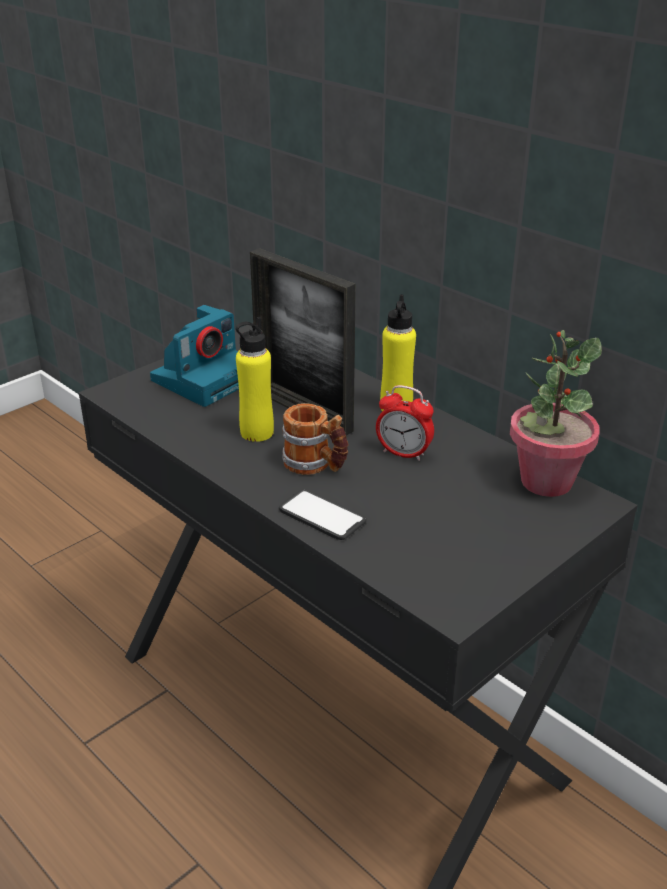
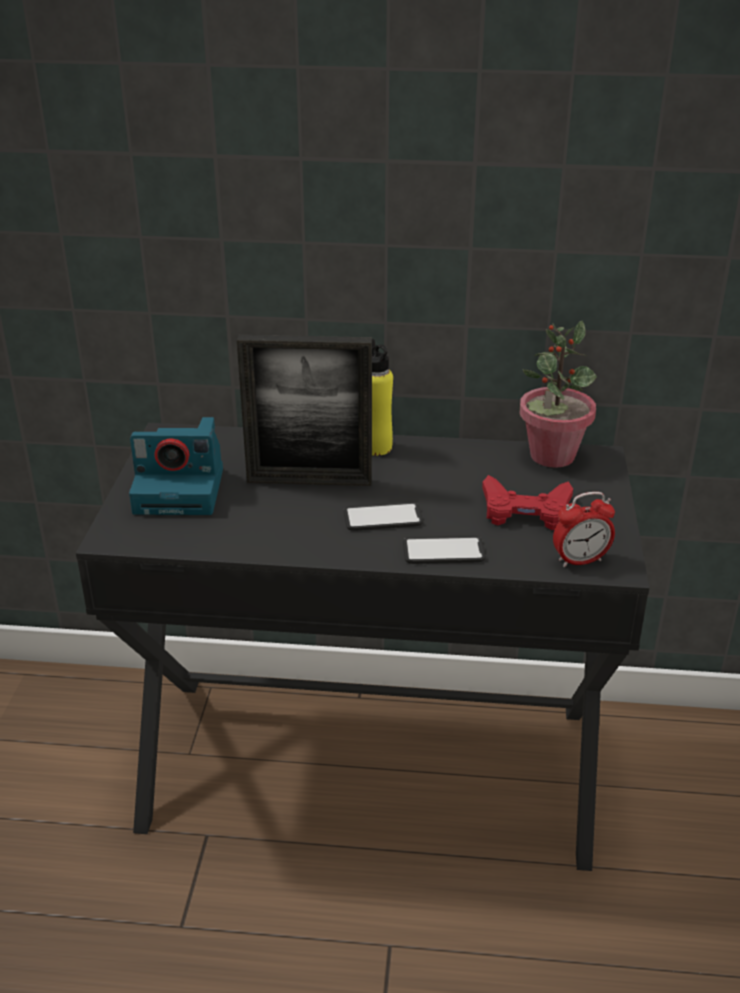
camera: 40 degrees left, 0 degrees up
(205, 378) = (182, 490): camera -> camera turned 90 degrees clockwise
(256, 432) = (298, 514): yellow bottle -> none
(315, 465) = (383, 518): mug -> phone
(403, 453) = (433, 479): alarm clock -> alarm clock (580, 560)
(445, 517) = (525, 510): none -> red game controller

